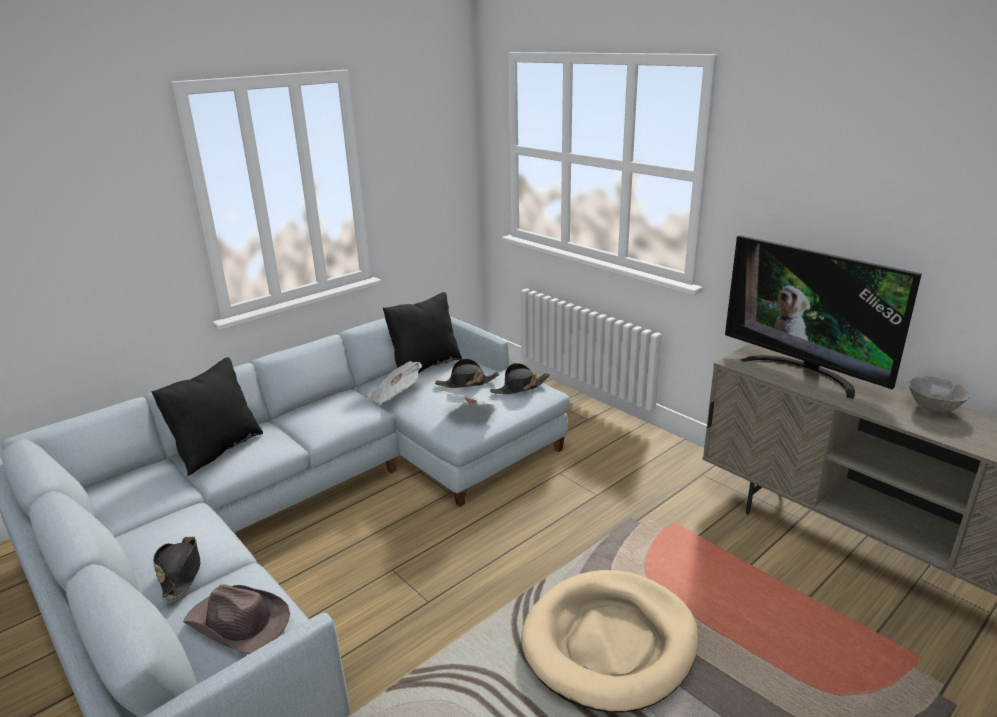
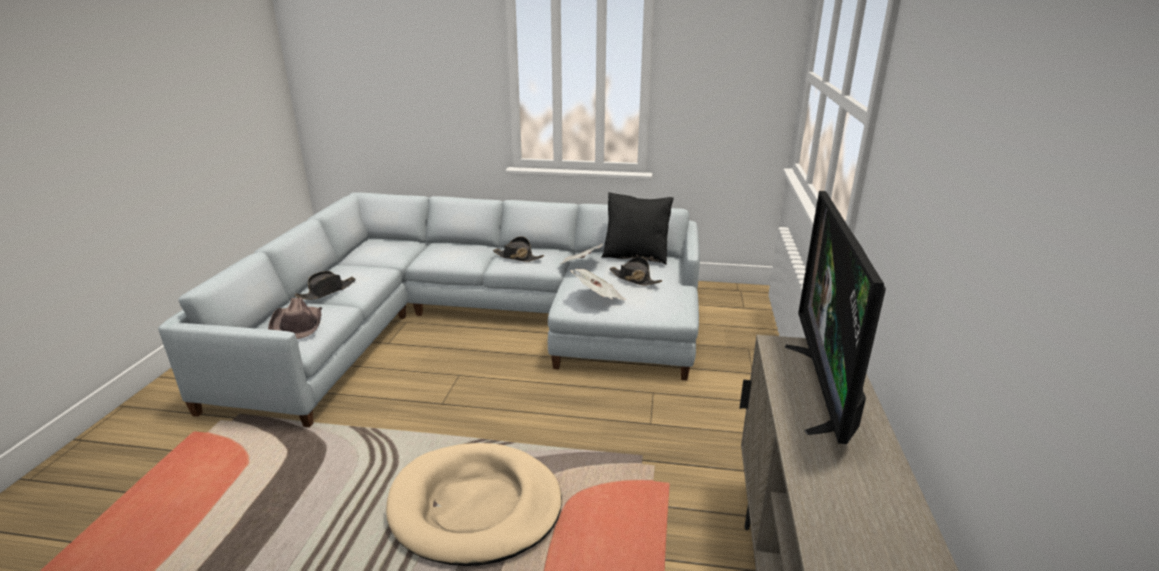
camera: 50 degrees right, 0 degrees up
(217, 449) = (446, 248): black pillow -> none
(520, 387) = (664, 300): black hat -> black hat (518, 257)
(932, 408) = (889, 504): grey bowl -> none

